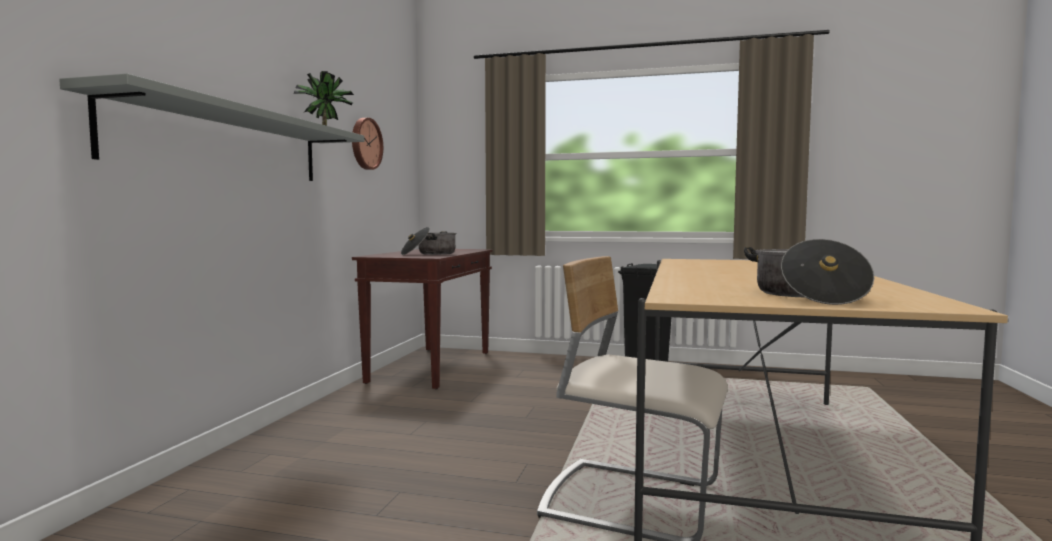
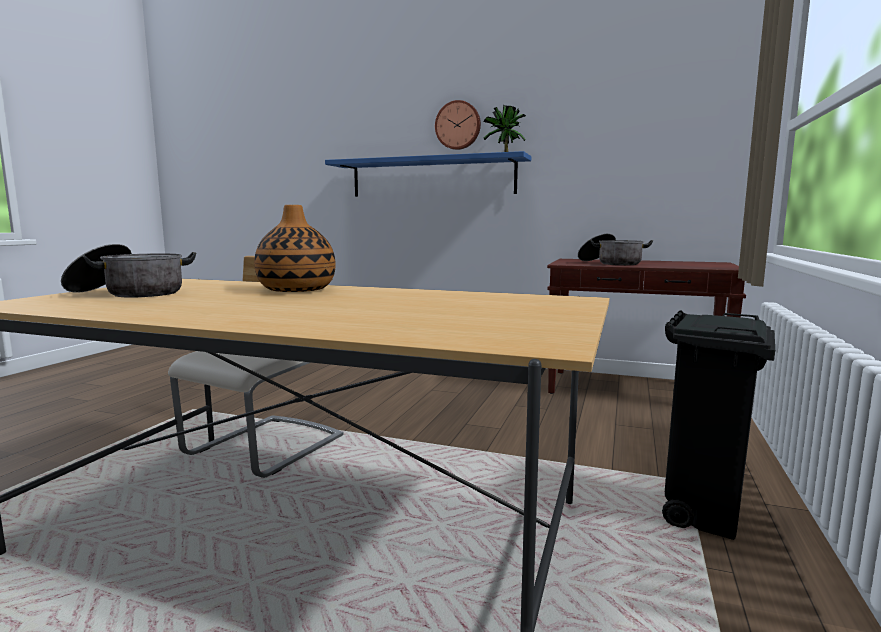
camera: 95 degrees right, 5 degrees up
(225, 144) = (432, 177): grey shelf -> blue shelf
(365, 144) = (608, 149): wall clock -> wall clock (458, 125)
(705, 277) = (296, 290): none -> vase

